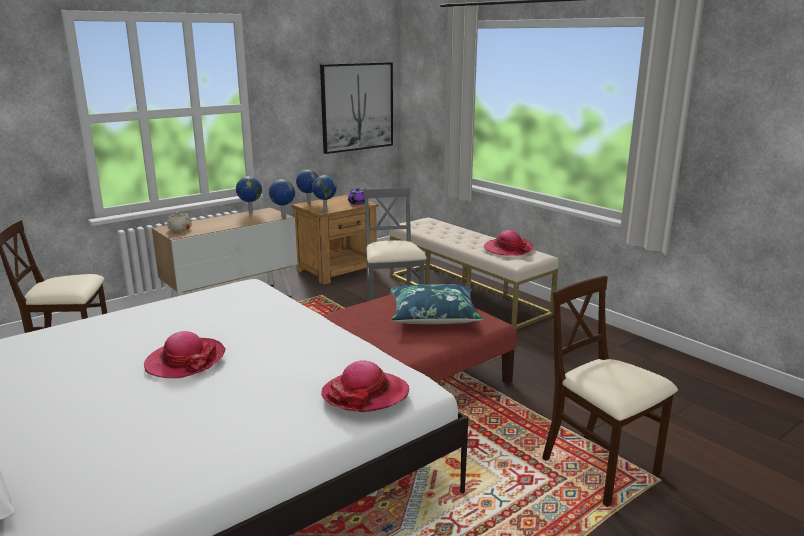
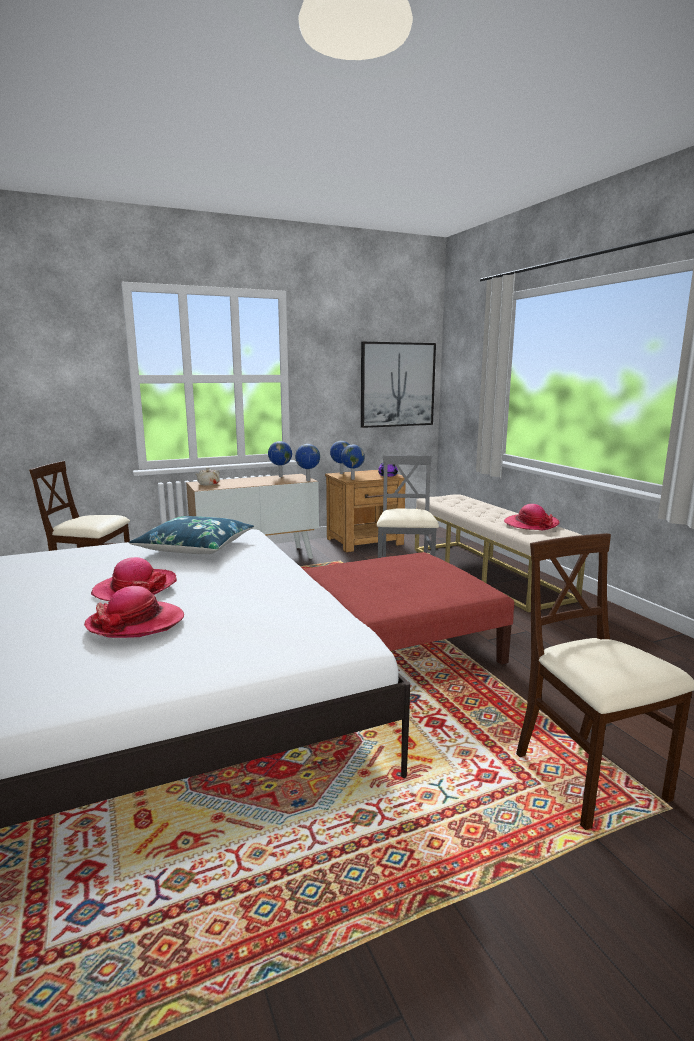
camera: 15 degrees right, 5 degrees down
(365, 394) = (288, 639): hat -> hat (136, 623)
(433, 315) = (422, 578): blue pillow -> blue pillow (195, 547)

